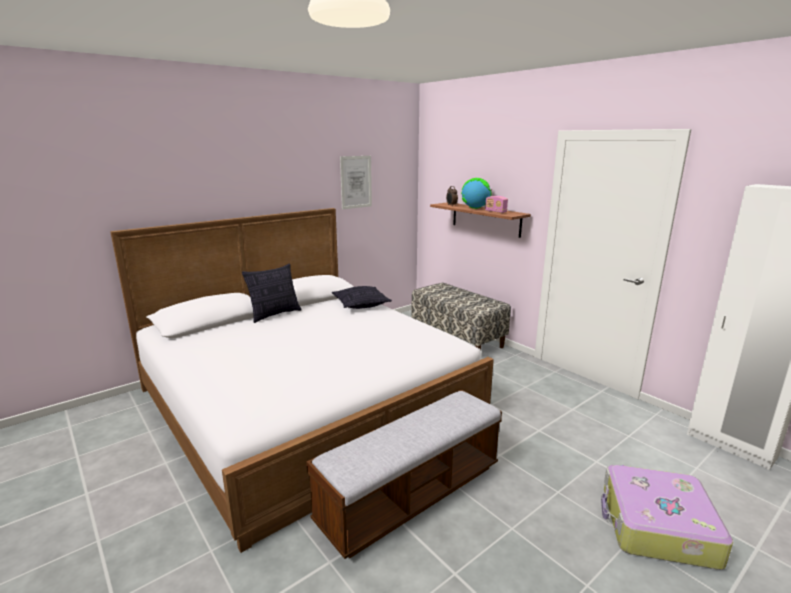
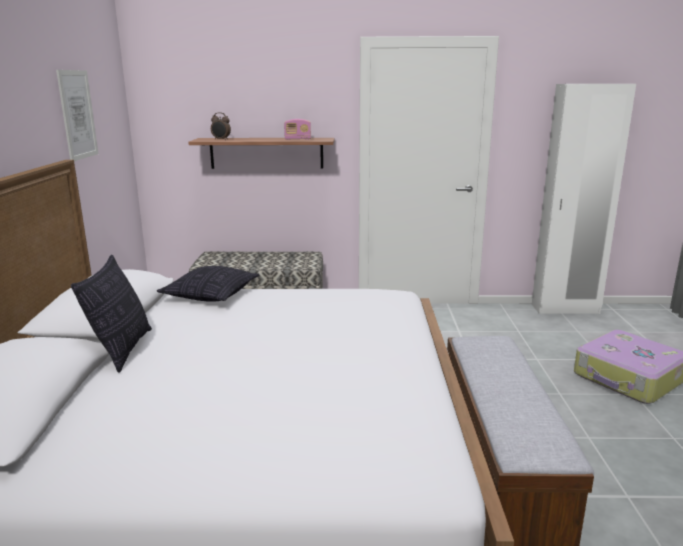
camera: 50 degrees left, 0 degrees up
(475, 208) = (260, 139): globe -> none

